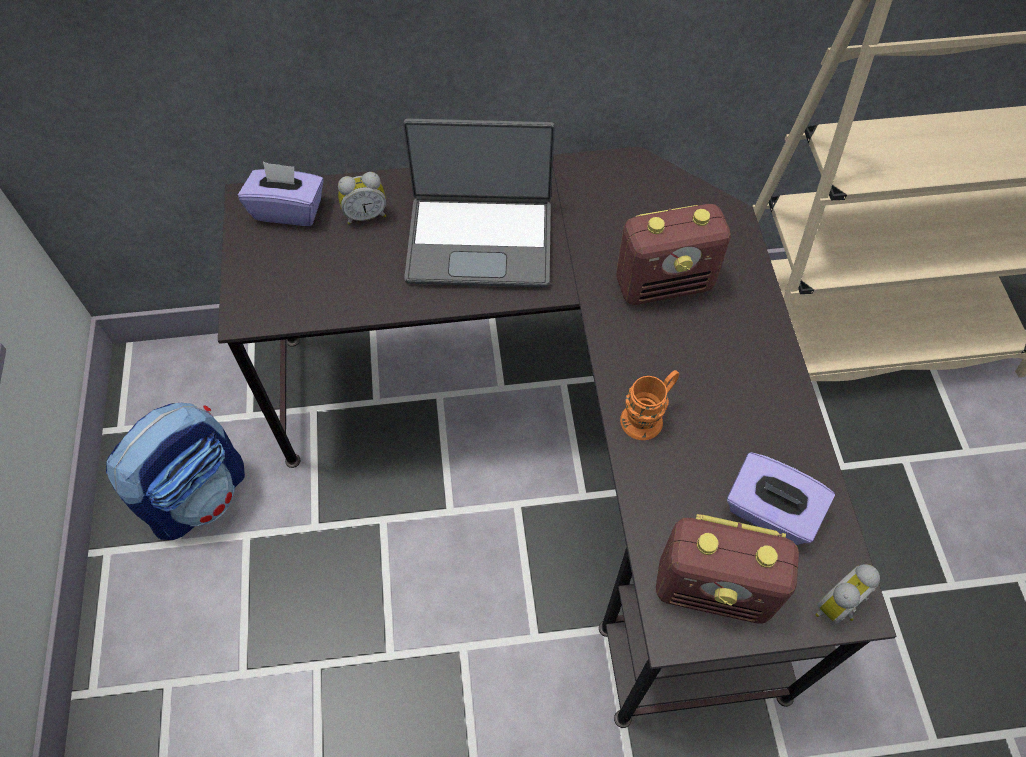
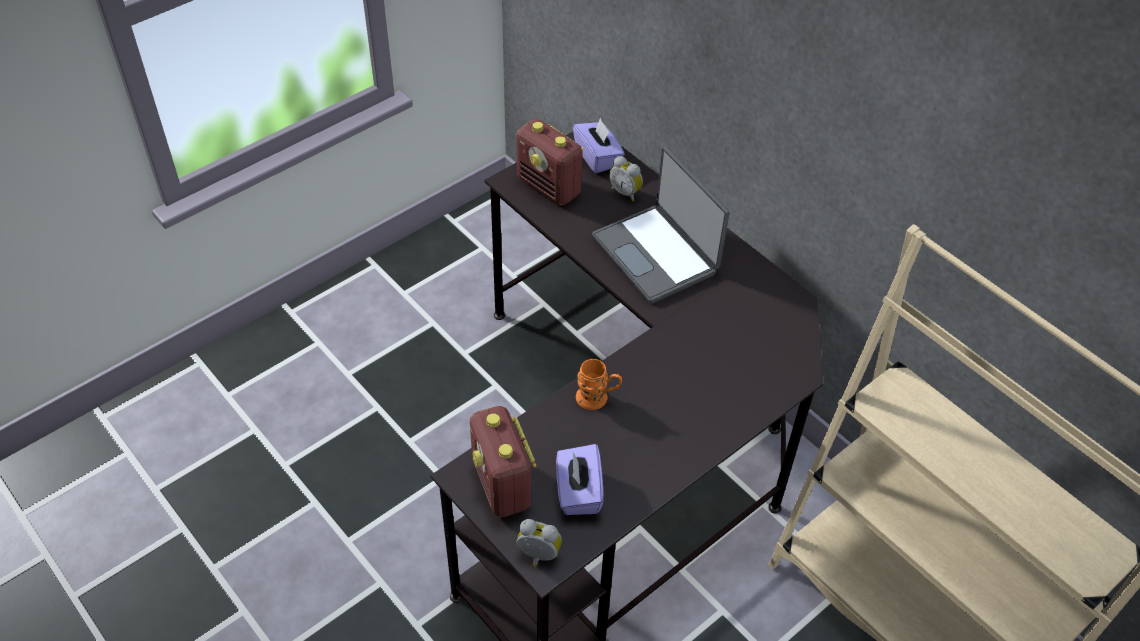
camera: 55 degrees right, 10 degrees down
(198, 494) = (441, 284): backpack -> none
(665, 284) = (708, 362): radio -> radio (549, 187)

